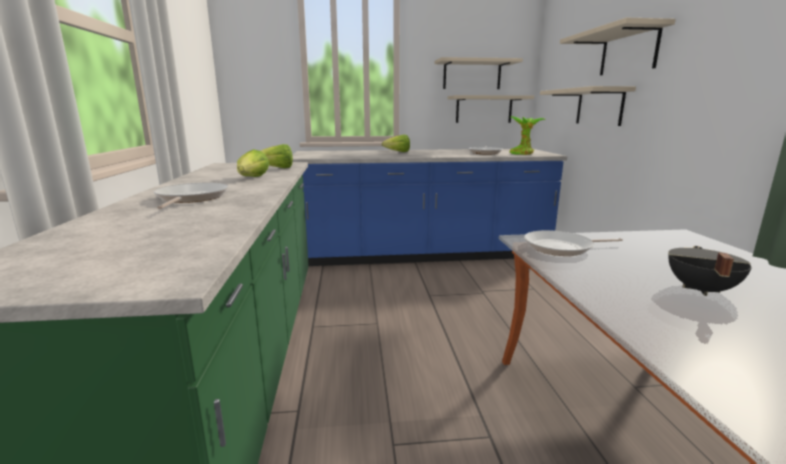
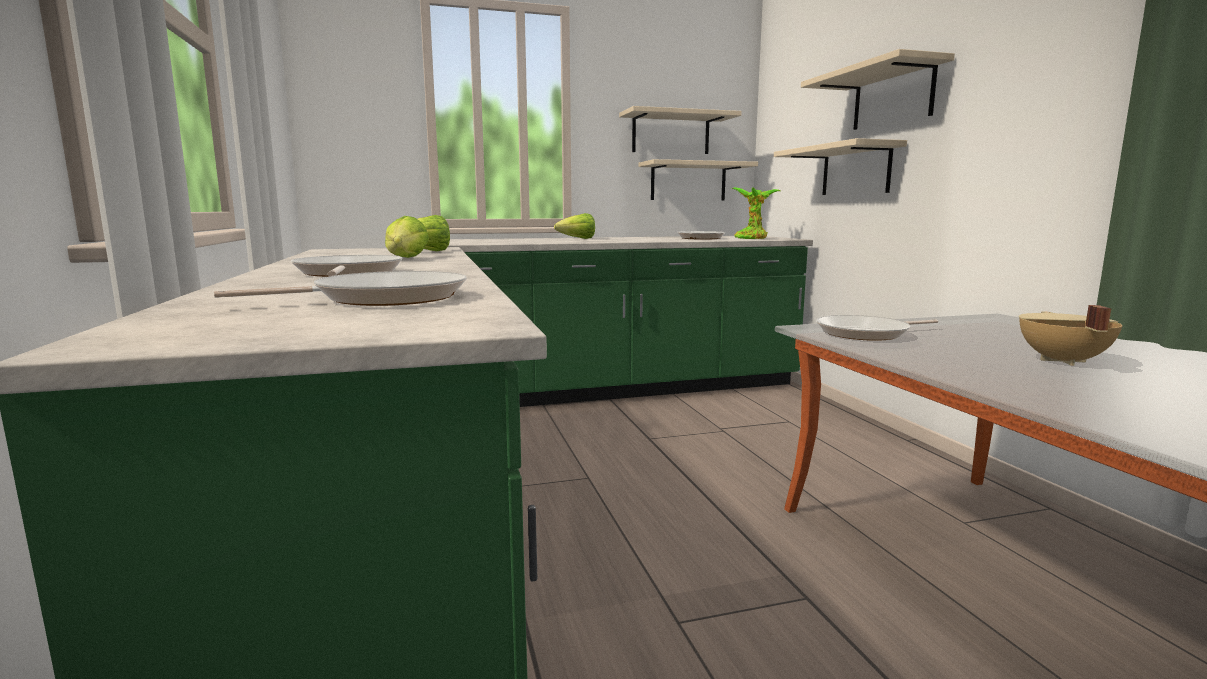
camera: 10 degrees left, 5 degrees down
(166, 236) = (382, 298): none -> frying pan
(422, 254) = (616, 389): blue counter -> green counter
(699, 289) = (1061, 361): black cooking pot -> beige cooking pot

